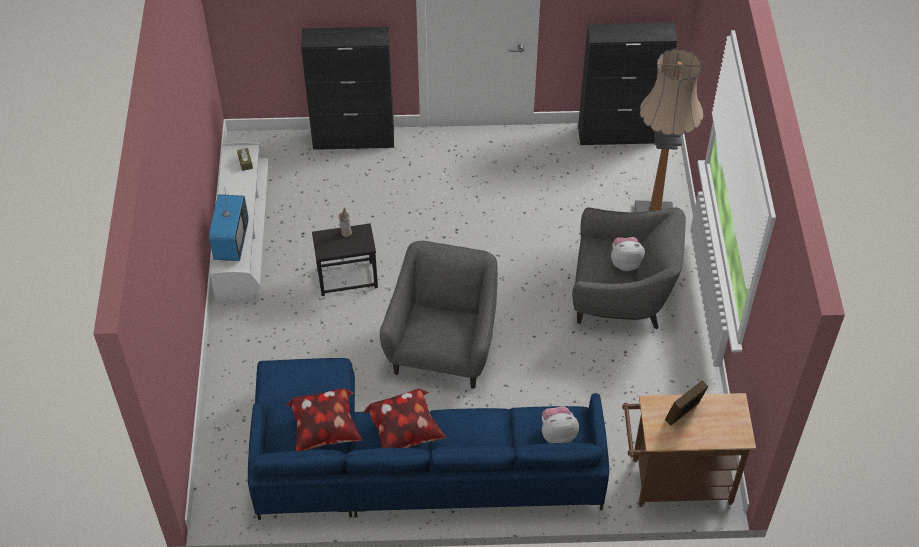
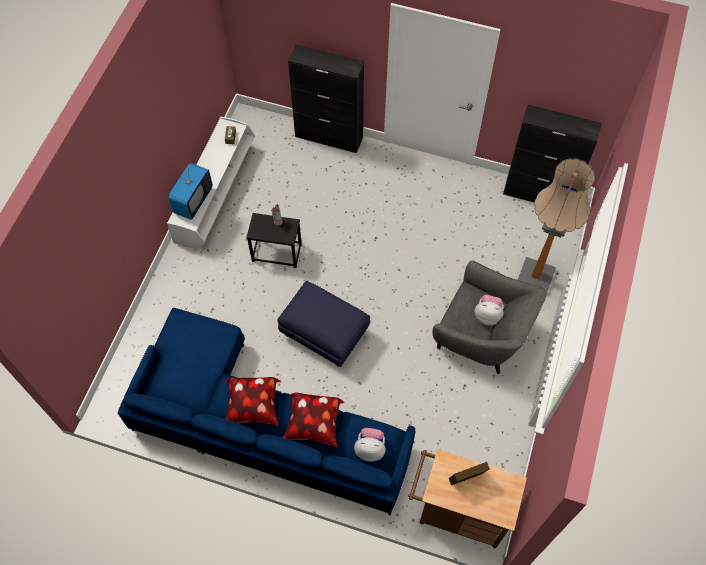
camera: 20 degrees right, 10 degrees up
(326, 431) = (195, 384): pillow -> pillow (314, 425)
(443, 347) = (325, 334): grey armchair -> blue ottoman

